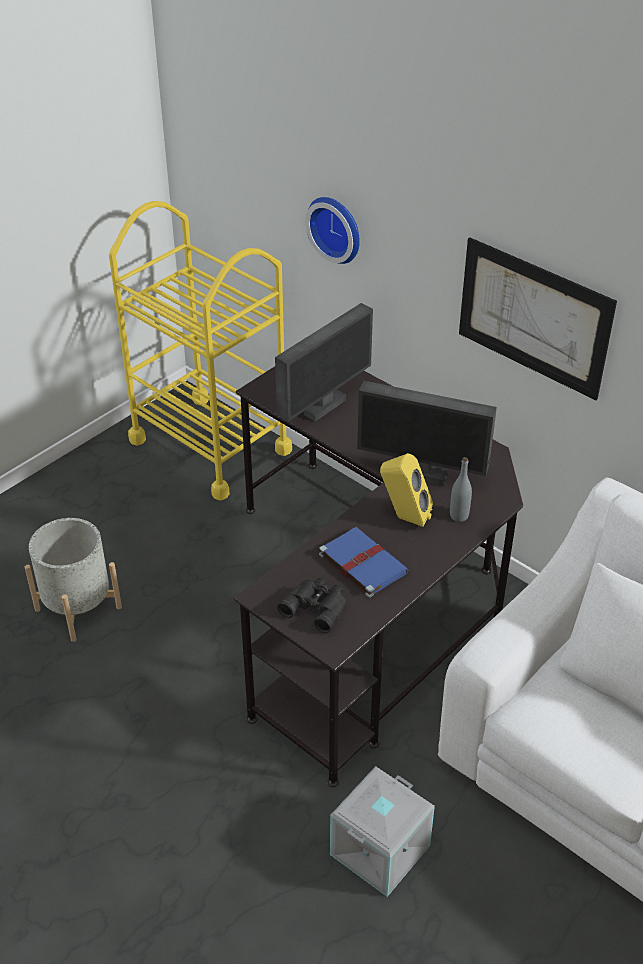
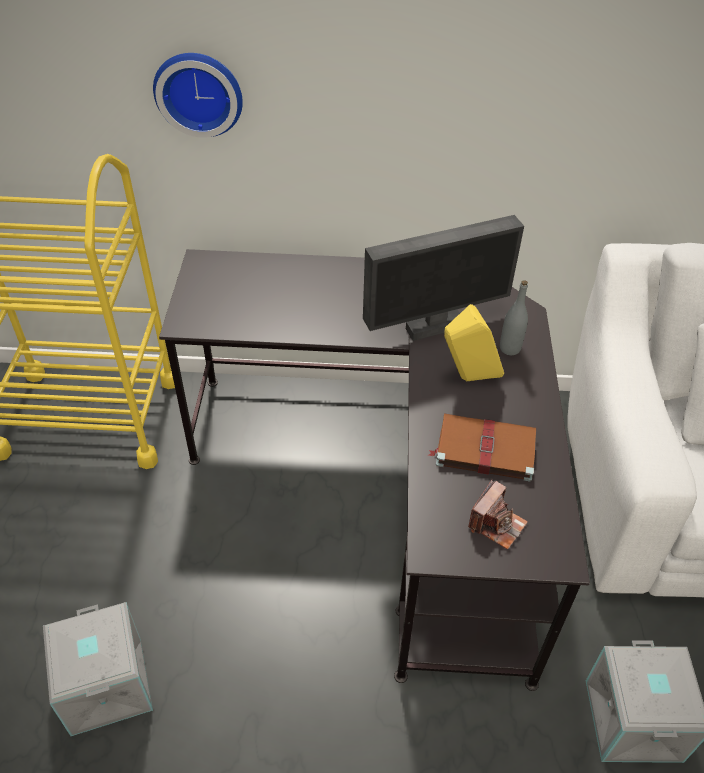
camera: 40 degrees left, 5 degrees up
(78, 608) = (105, 685): grey planter -> grey storage box
(316, 606) = (496, 524): black binoculars -> camera
(323, 407) = (269, 307): monitor -> none
(361, 563) = (483, 448): blue book -> brown book
(533, 317) = (501, 104): picture -> none

